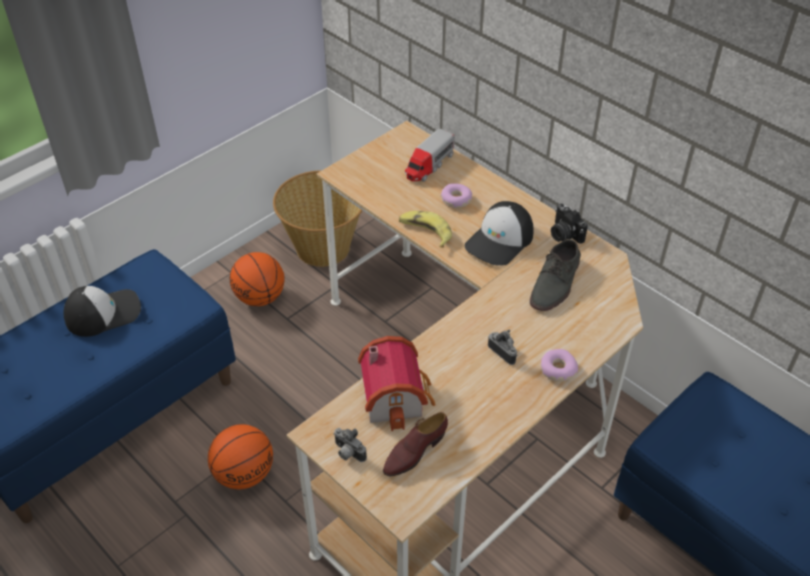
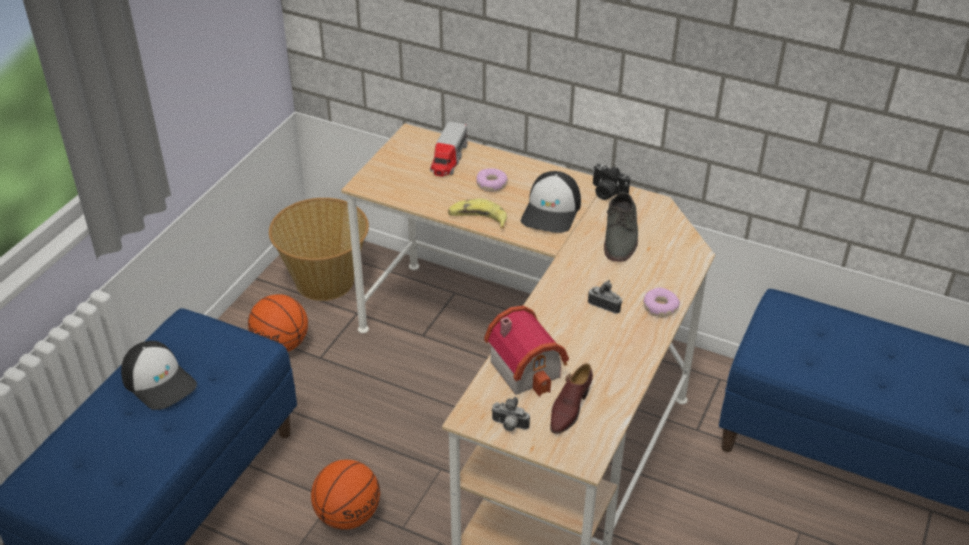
camera: 20 degrees left, 5 degrees down
(103, 313) = (159, 381): cap -> cap turned 90 degrees clockwise

